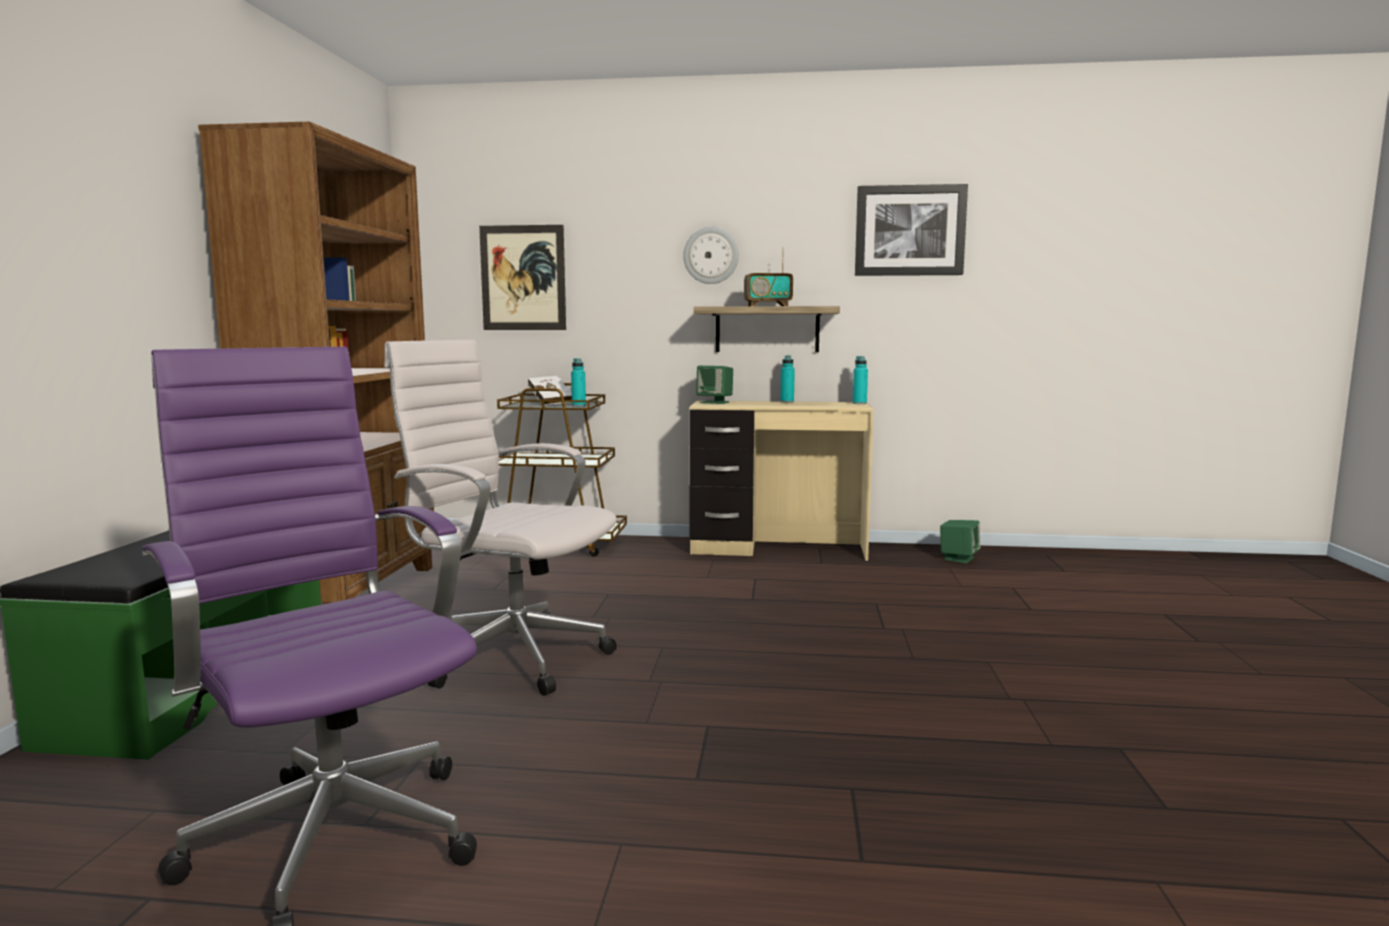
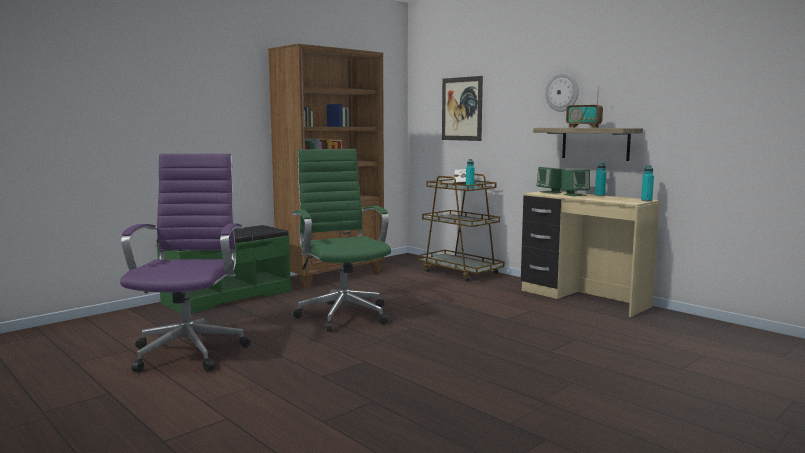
camera: 40 degrees right, 0 degrees up
(510, 657) = (342, 314): white office chair -> green office chair
(909, 231) = (700, 69): picture -> none
(958, 558) = (707, 330): green speaker -> green speaker (574, 195)

